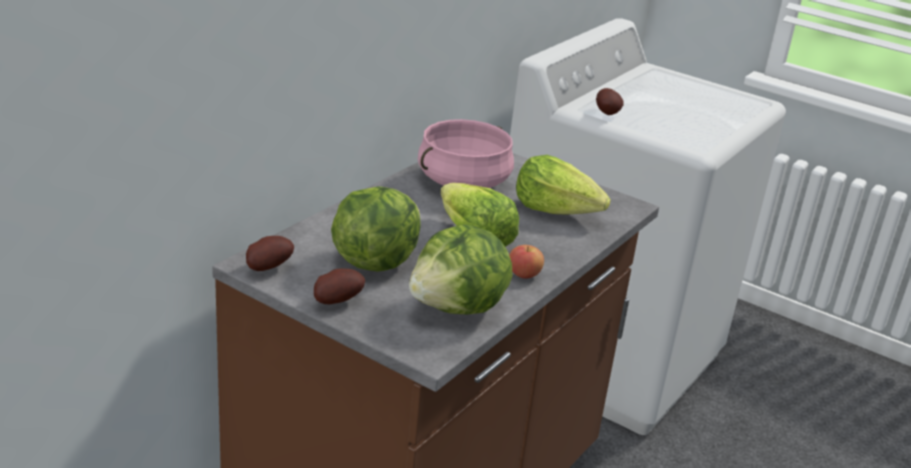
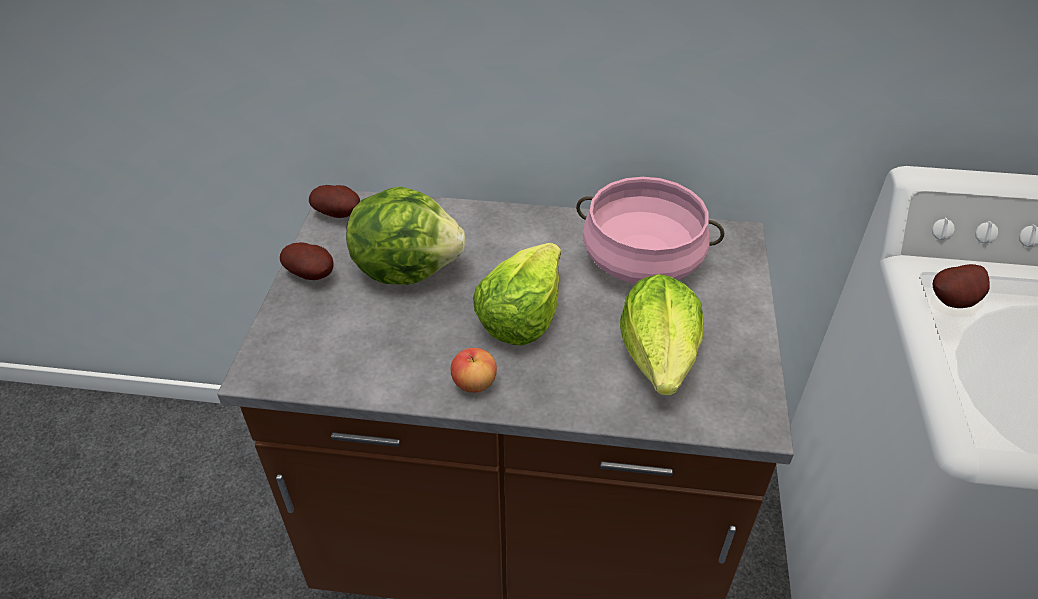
camera: 65 degrees right, 15 degrees up
(459, 308) = (360, 359): lettuce -> none

